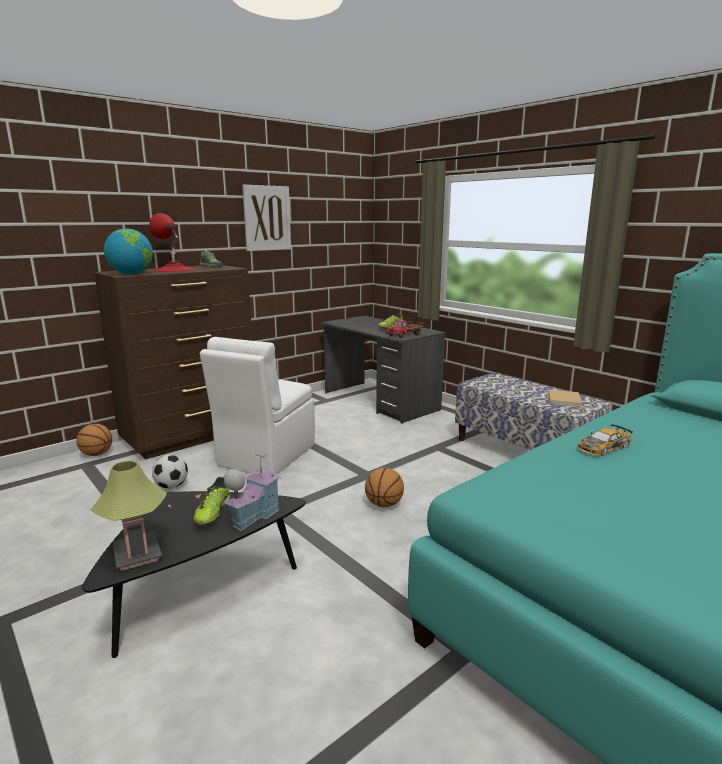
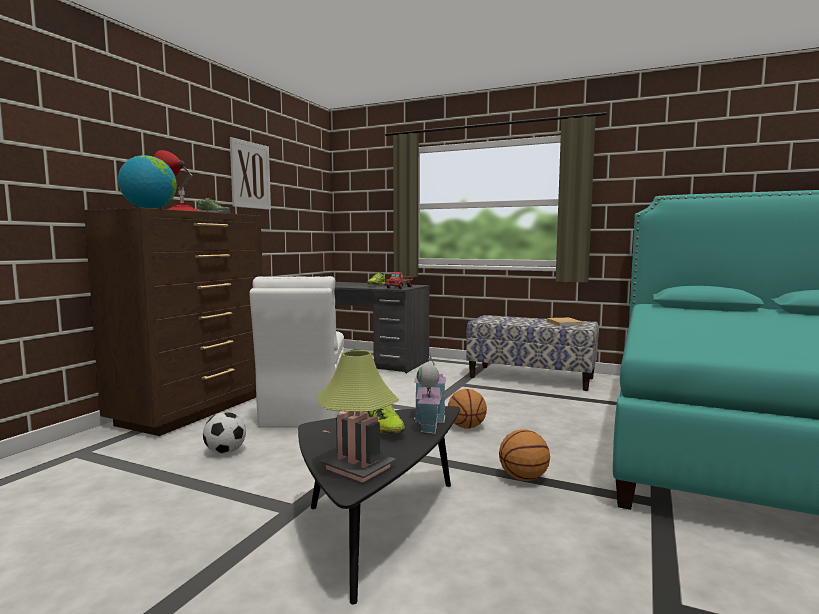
camera: 25 degrees left, 10 degrees down
(97, 454) = (82, 442): basketball -> basketball (523, 478)
(603, 447) = (675, 323): toy car -> none

